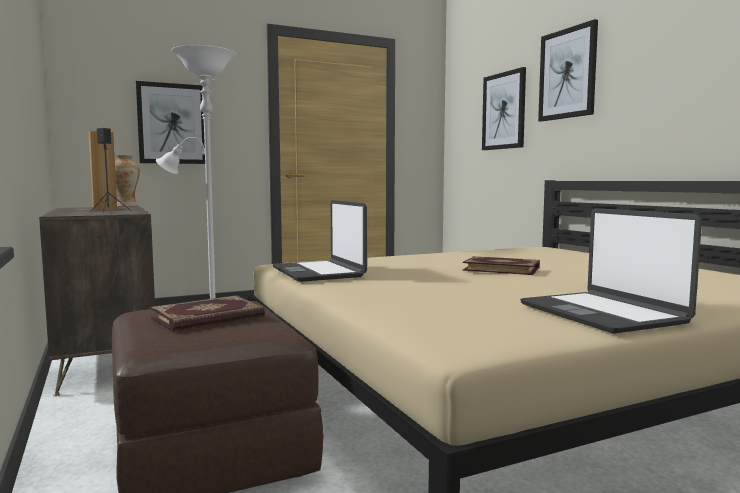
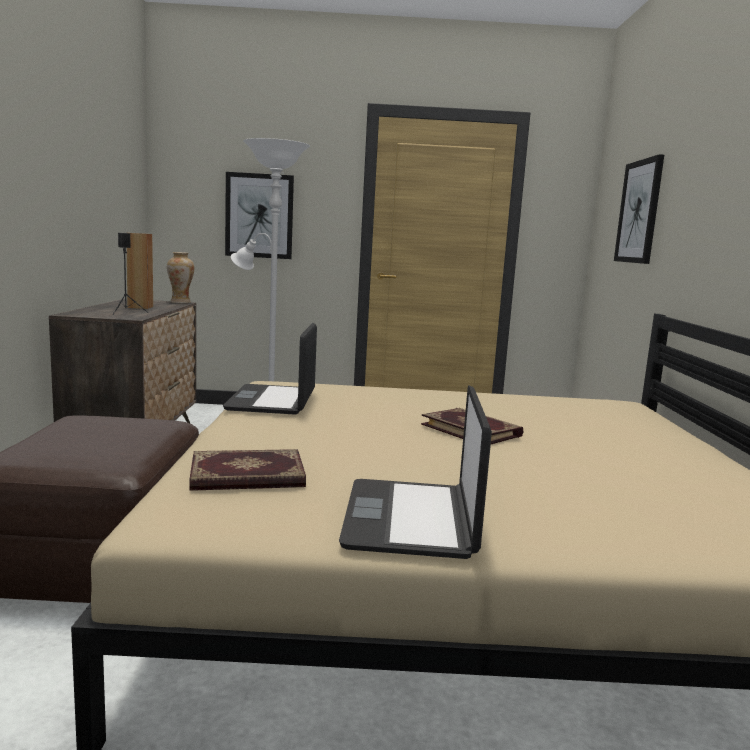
camera: 25 degrees right, 5 degrees up
(208, 318) = (99, 436): book -> book (247, 476)
(567, 74) = (698, 169): picture -> none

